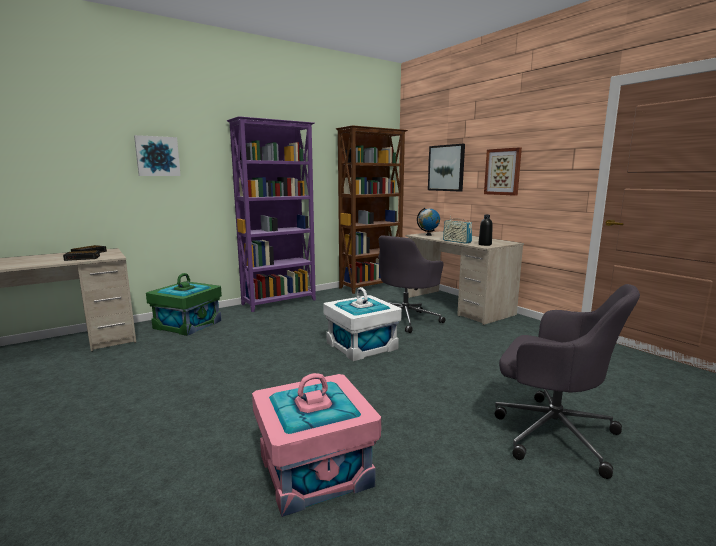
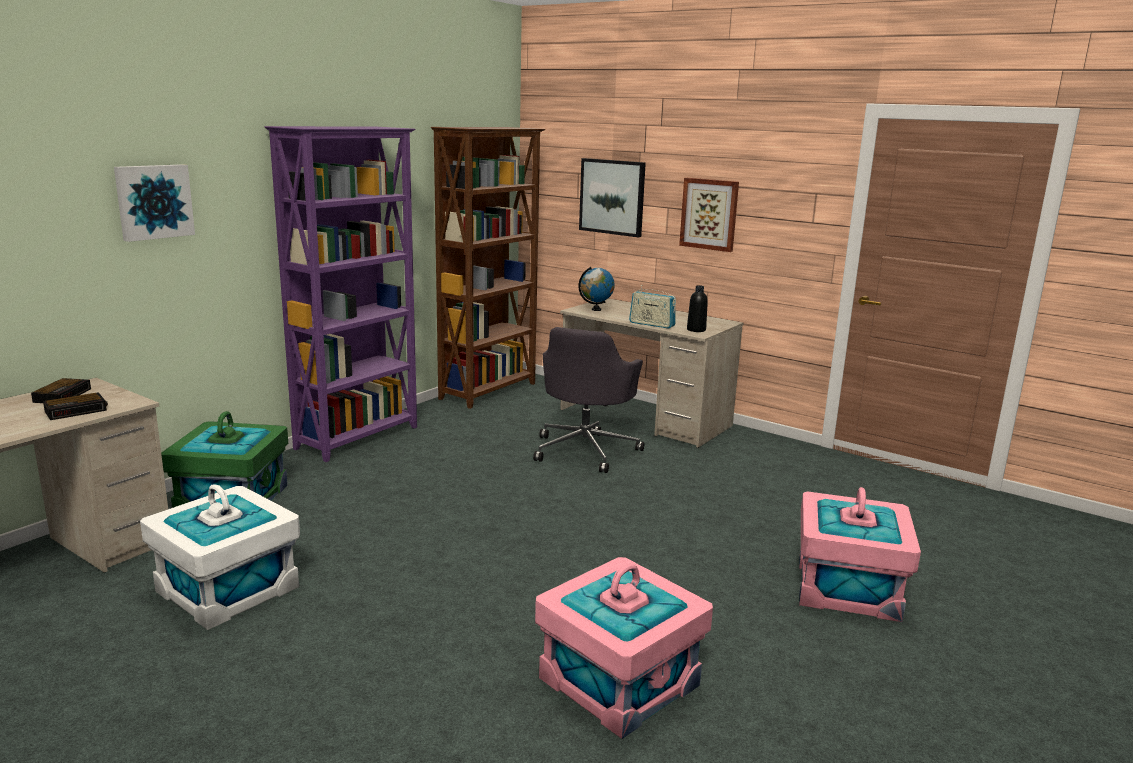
camera: 20 degrees left, 5 degrees up
(361, 346) = (552, 503): white storage box -> white storage box (227, 589)
(551, 432) = (848, 588): grey office chair -> pink storage box

